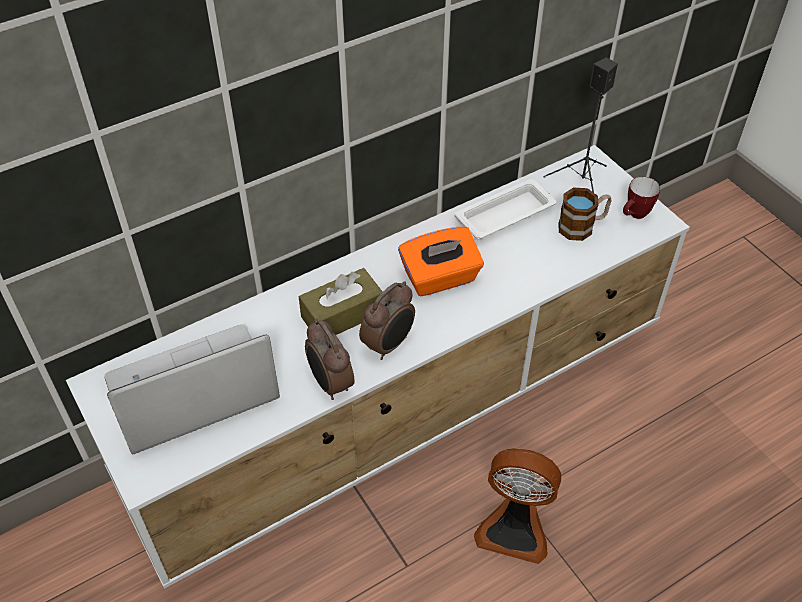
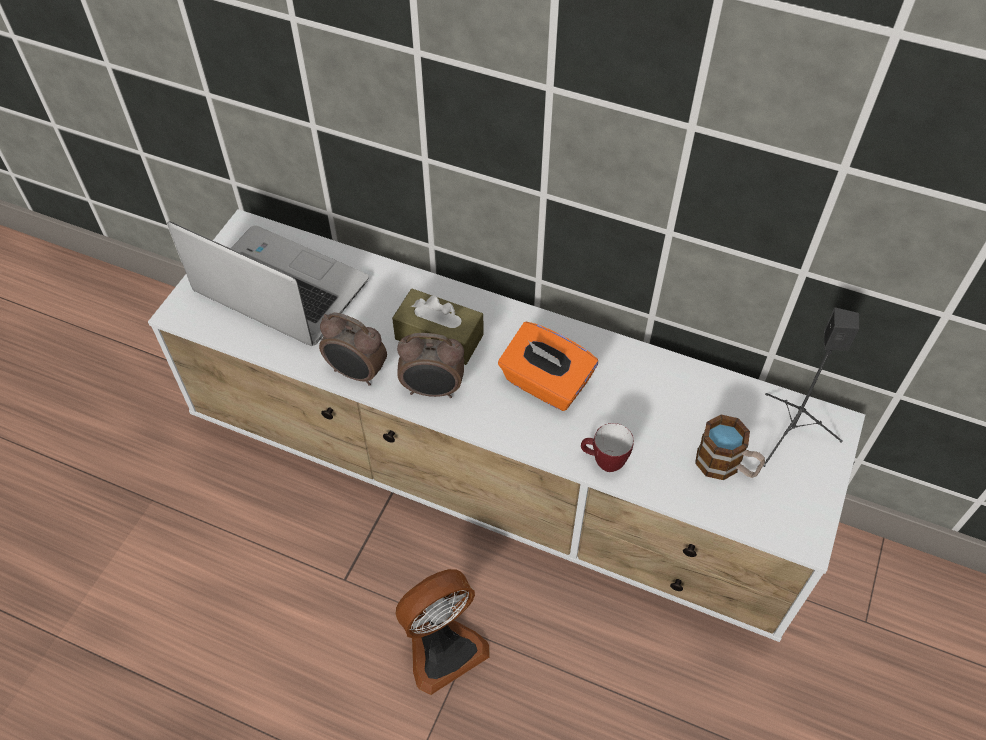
camera: 55 degrees right, 5 degrees up
(330, 384) = (356, 373): alarm clock -> alarm clock turned 90 degrees counterclockwise
(506, 214) = (680, 390): white tray -> none
(514, 528) = (442, 647): fan -> fan turned 105 degrees counterclockwise
(635, 216) = (790, 507): mug -> mug (603, 463)

